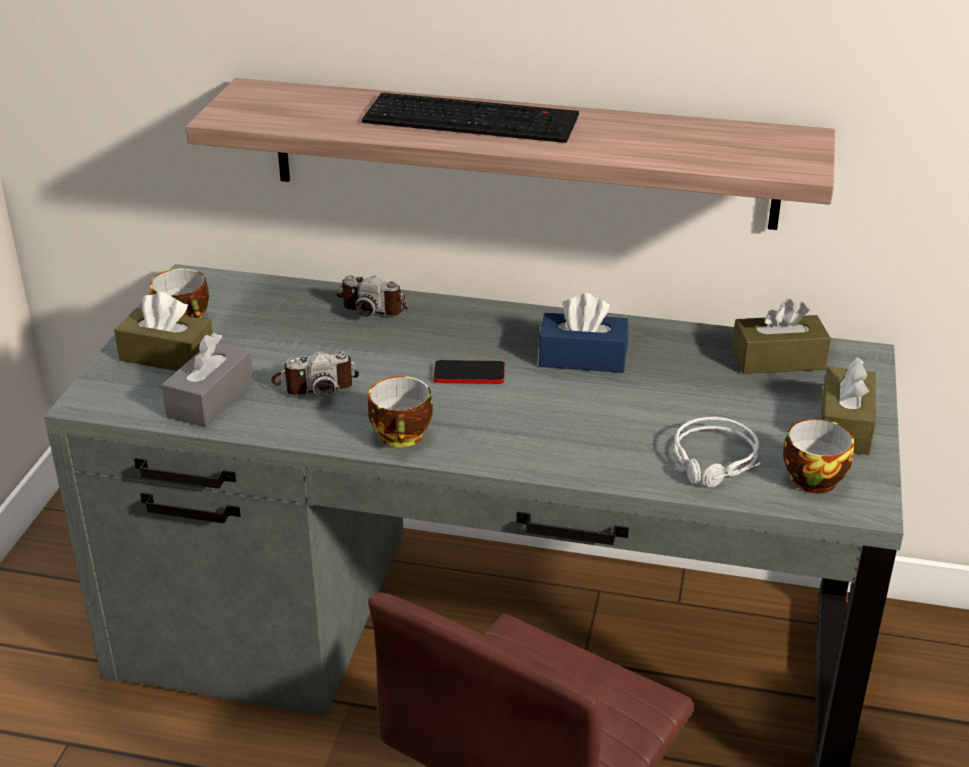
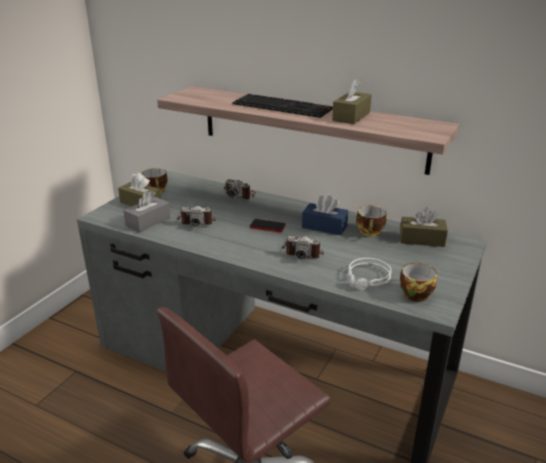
camera: 15 degrees right, 5 degrees down
(403, 436) = (223, 247): cup -> cup (370, 233)
(567, 422) = (303, 252): none -> camera
(844, 426) = (443, 273): brown tissue box -> brown tissue box (351, 116)

